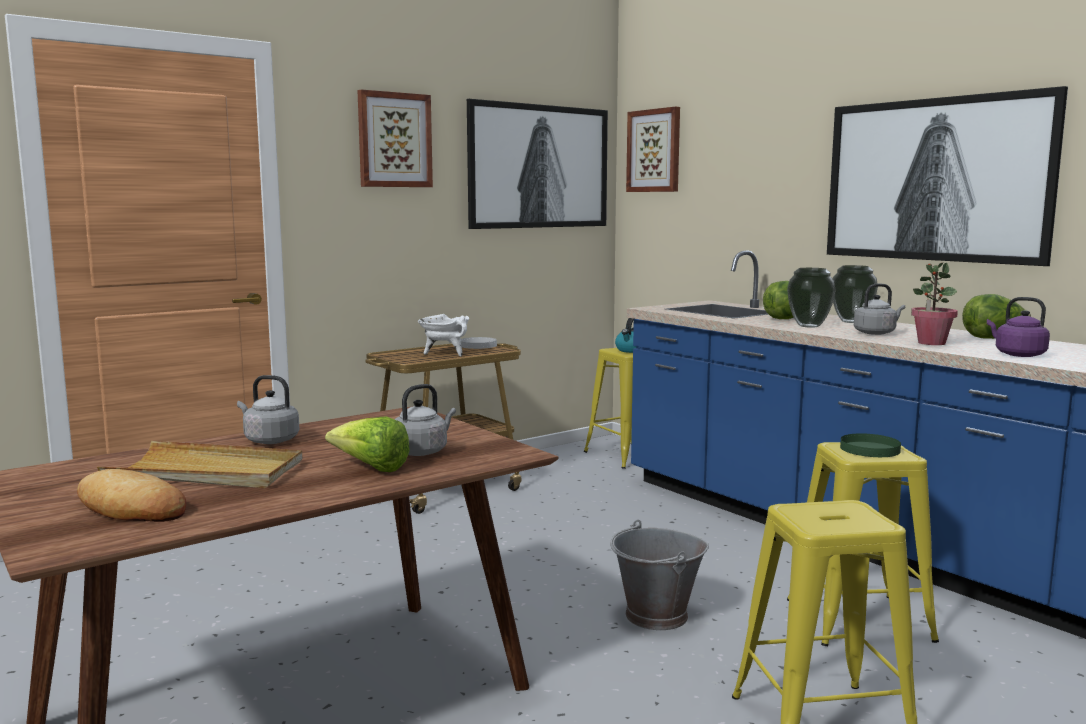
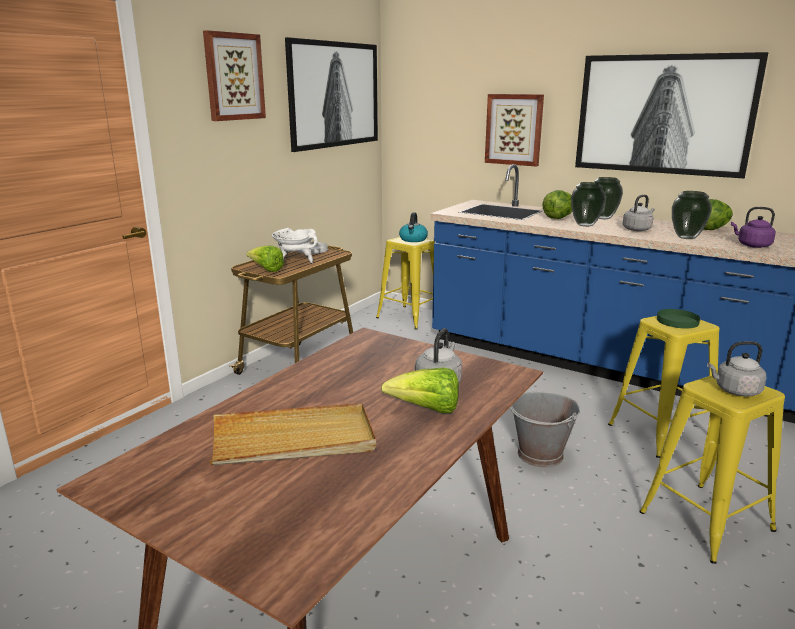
camera: 20 degrees left, 10 degrees up
(131, 508) = (286, 502): bread -> none
(269, 440) = (295, 389): grey kettle -> grey kettle (735, 391)
(400, 357) = (266, 270): none -> lettuce
(654, 151) = (419, 80): picture -> picture (514, 129)
(931, 343) = (686, 237): potted plant -> vase

